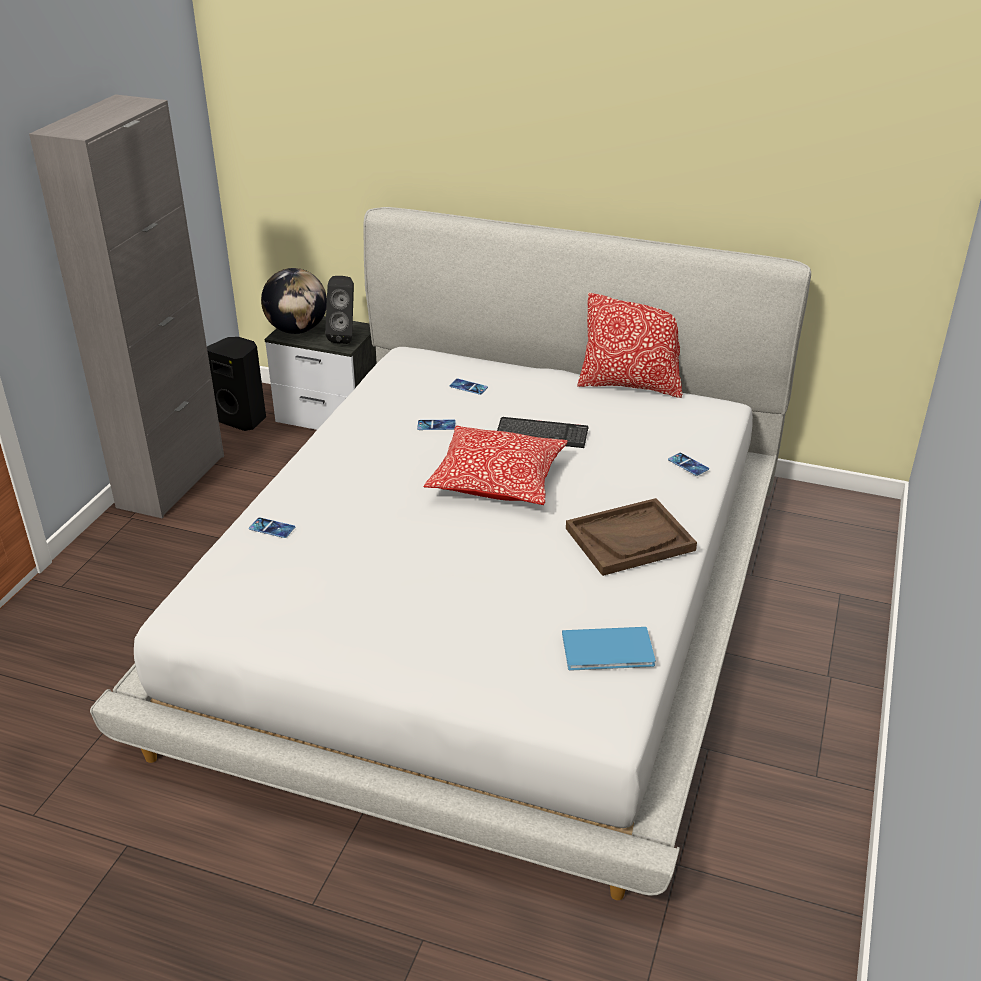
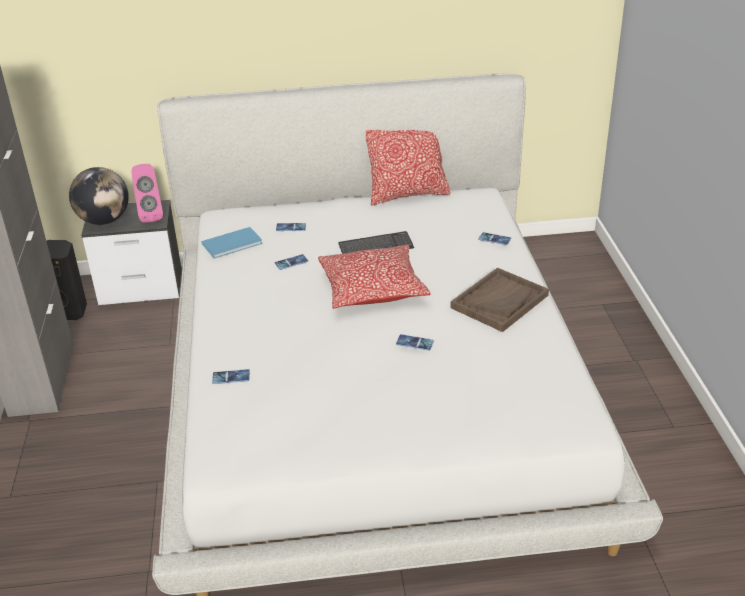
camera: 25 degrees left, 0 degrees up
(345, 337) = (151, 216): black speaker -> pink speaker
(492, 555) = (414, 343): none -> phone
(610, 651) = (550, 380): blue book -> blue book (234, 244)

